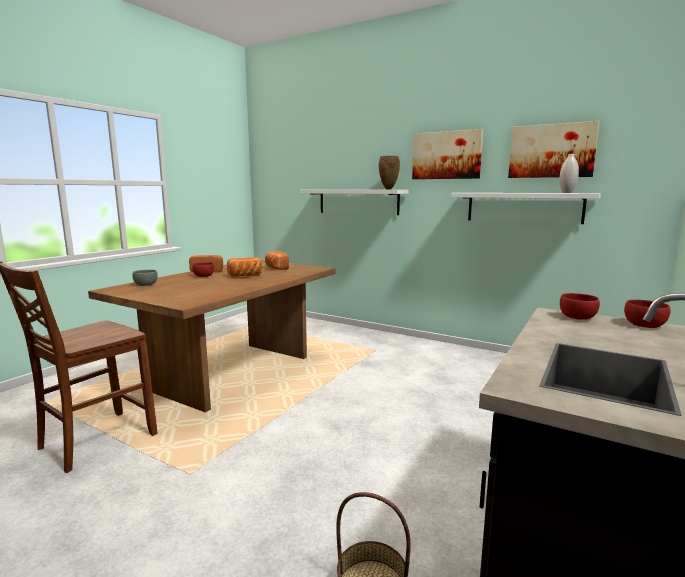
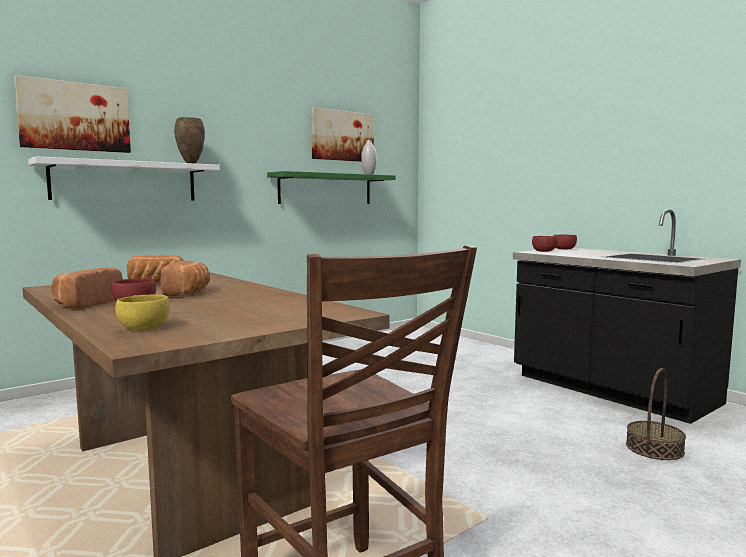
camera: 70 degrees left, 5 degrees down
(145, 285) = (143, 328): grey bowl -> yellow bowl
(446, 155) = (249, 127): picture -> picture (75, 116)
(523, 207) = (326, 189): white shelf -> green shelf

